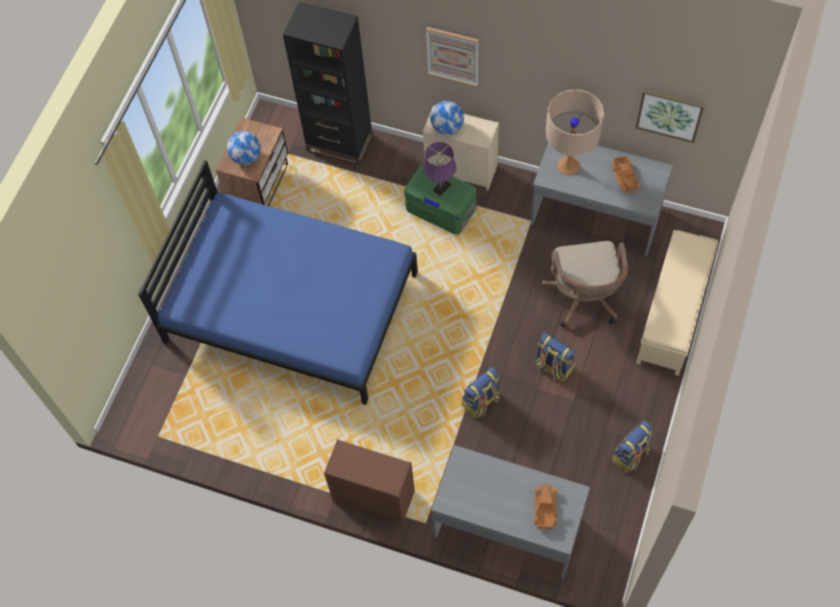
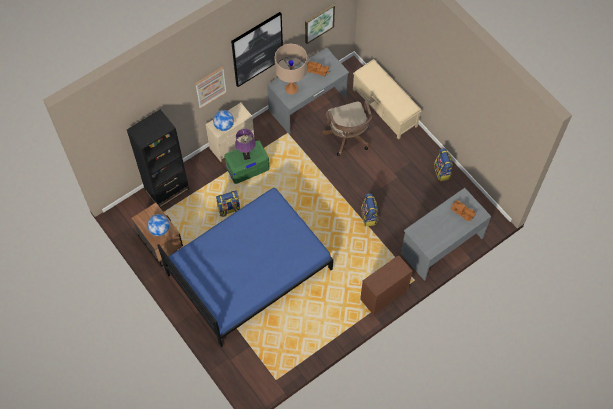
camera: 60 degrees left, 0 degrees up
(546, 63) = (257, 49): none -> picture
(553, 366) = (373, 174): backpack -> backpack (229, 209)
(584, 298) = (348, 138): brown office chair -> brown office chair turned 45 degrees clockwise

